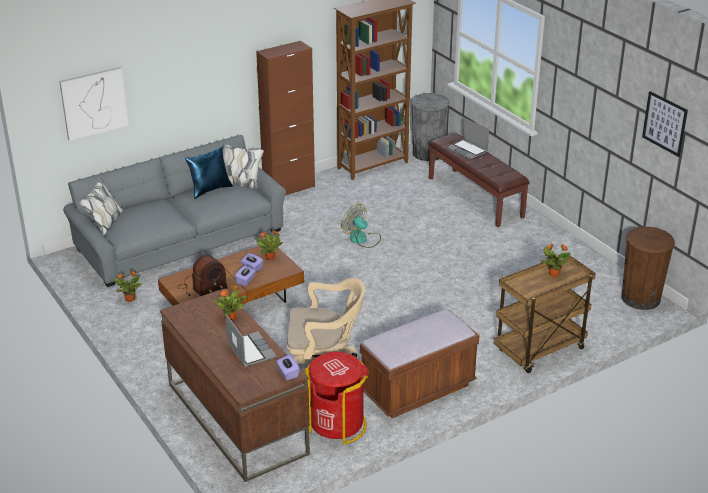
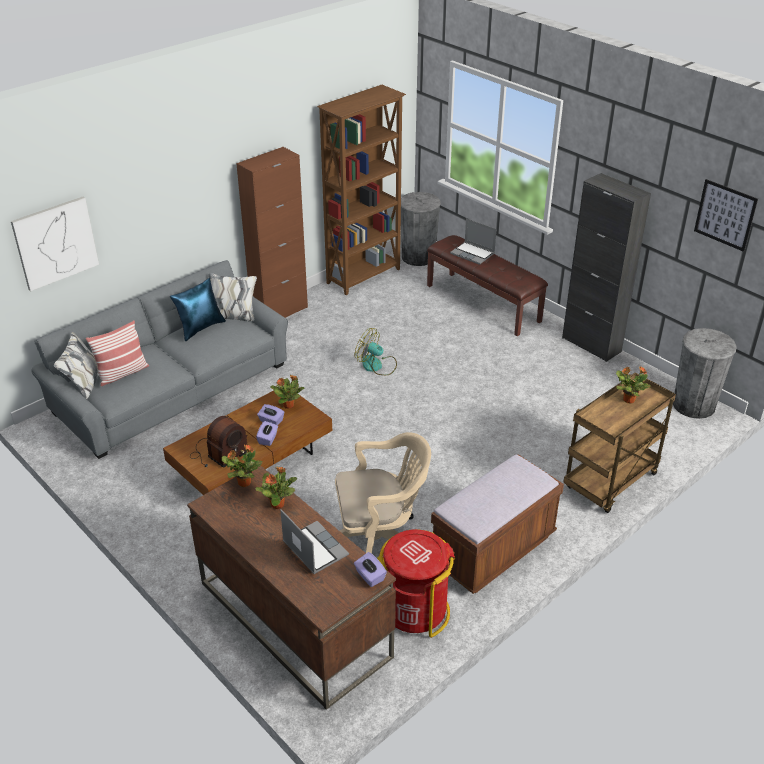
camera: 10 degrees left, 5 degrees up
(129, 299) = (128, 472): potted plant -> potted plant (244, 482)
(136, 218) = (122, 373): none -> pillow
(564, 240) = (591, 345): none -> black cabinet
(640, 298) = (693, 405): brown trash can -> grey trash can

